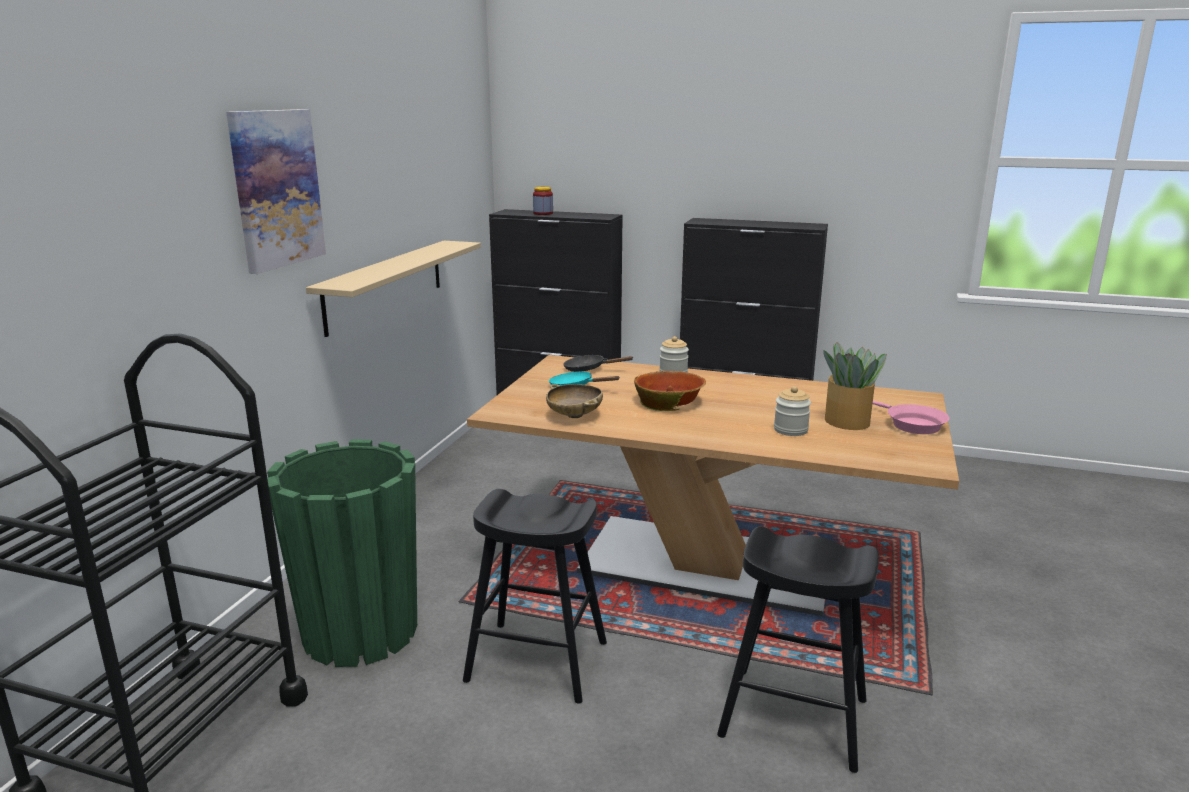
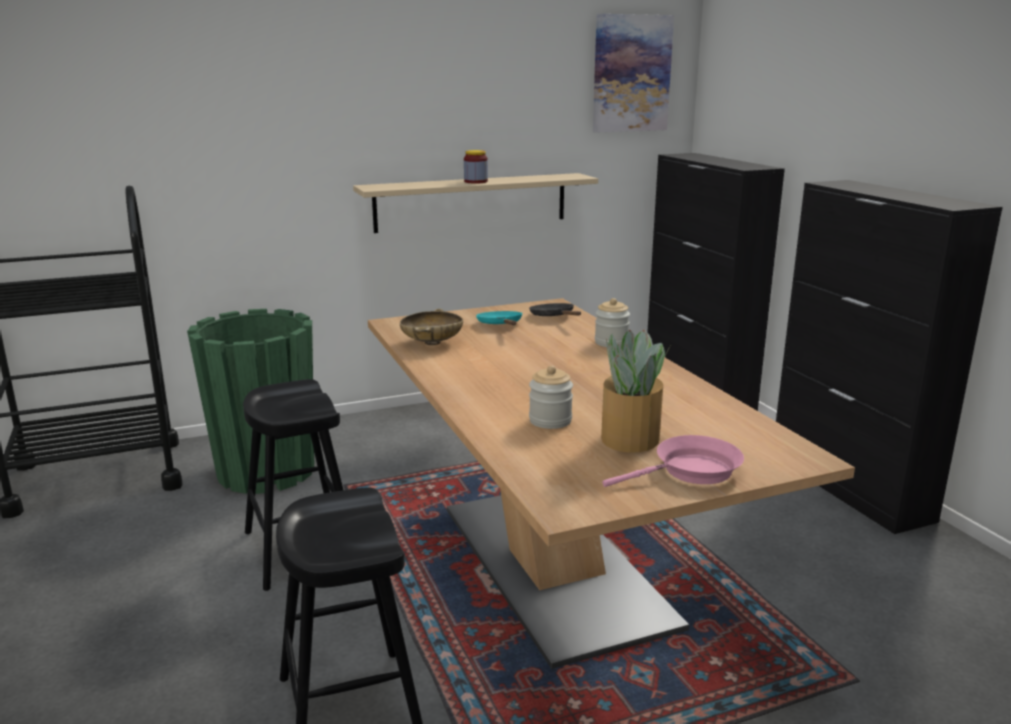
camera: 50 degrees right, 0 degrees up
(276, 189) = (325, 97): picture -> picture (631, 74)
(543, 213) = (706, 159): jar -> jar (475, 181)
(669, 401) = (531, 360): bowl -> none
(911, 424) = (691, 471): pink frying pan -> pink frying pan turned 135 degrees counterclockwise

